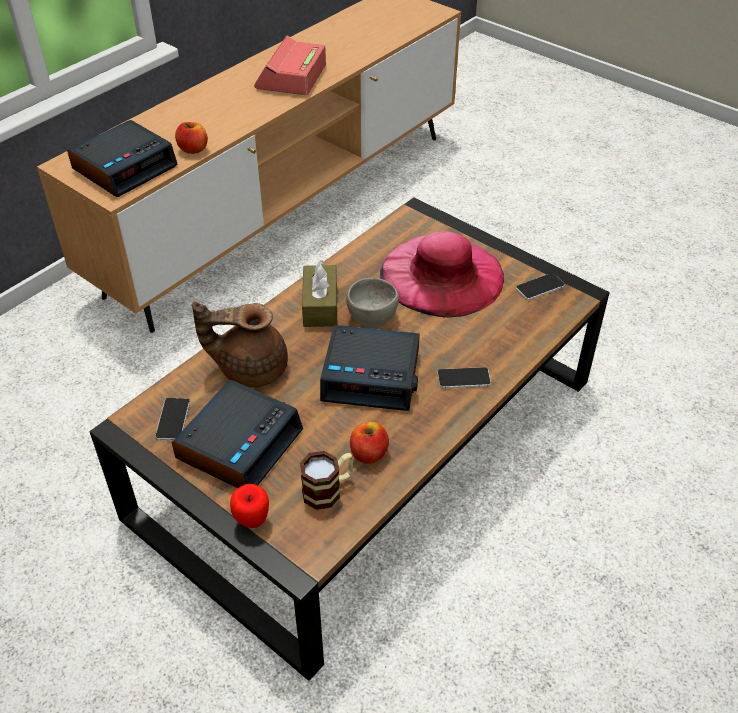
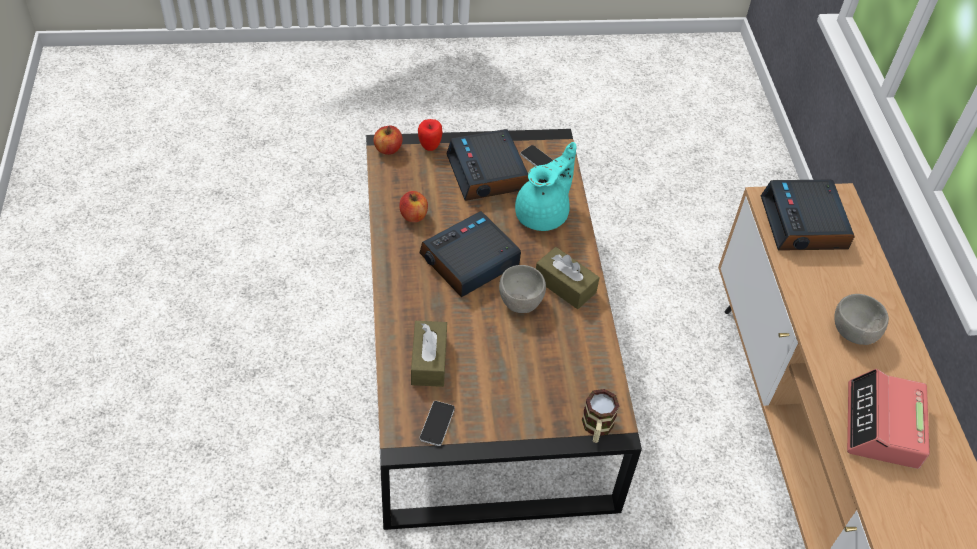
camera: 130 degrees right, 5 degrees up
(193, 149) = (797, 275): apple -> apple (388, 149)
(223, 110) = (853, 334): none -> grey bowl
(250, 368) = (543, 214): brown teapot -> turquoise teapot
(291, 77) = (882, 426): alarm clock -> alarm clock turned 135 degrees counterclockwise
(328, 489) = (412, 184): mug -> mug (596, 428)
(442, 275) = (520, 377): pink hat -> none
(463, 378) = (411, 301): phone -> none
(500, 327) = (429, 361): none -> brown tissue box

